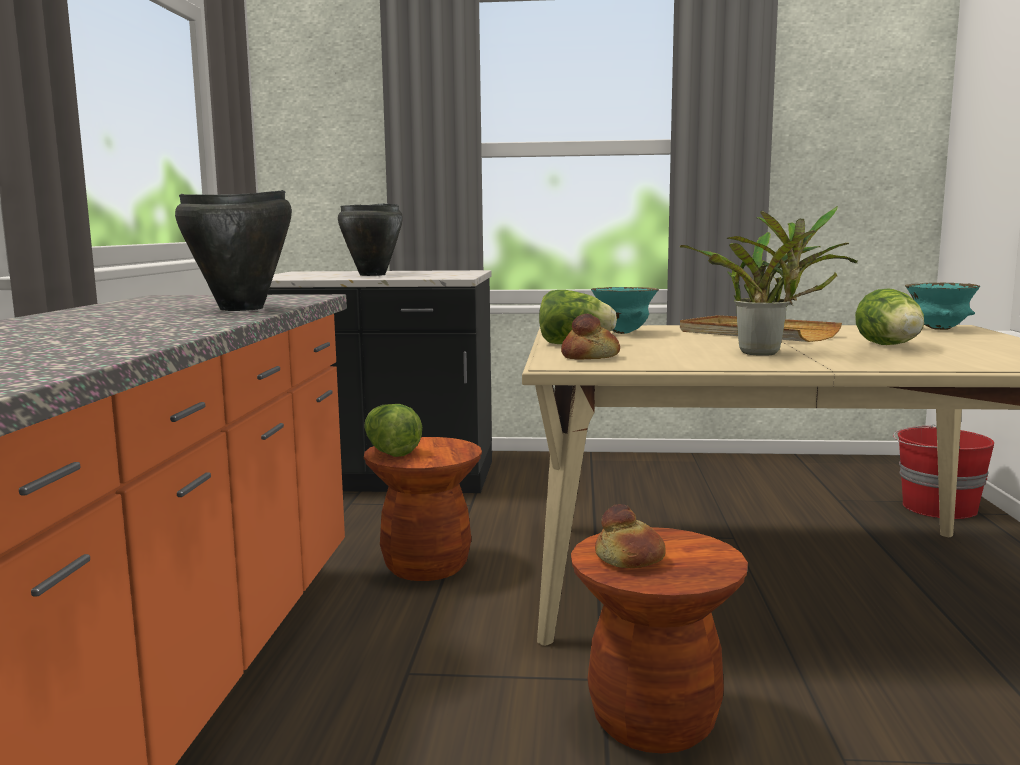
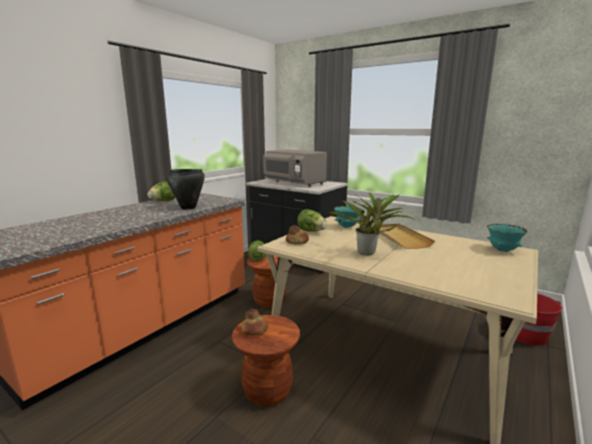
camera: 30 degrees right, 5 degrees up
(373, 275) = (294, 183): black cooking pot -> grey microwave
(891, 346) = (440, 259): lettuce -> lettuce (163, 201)

